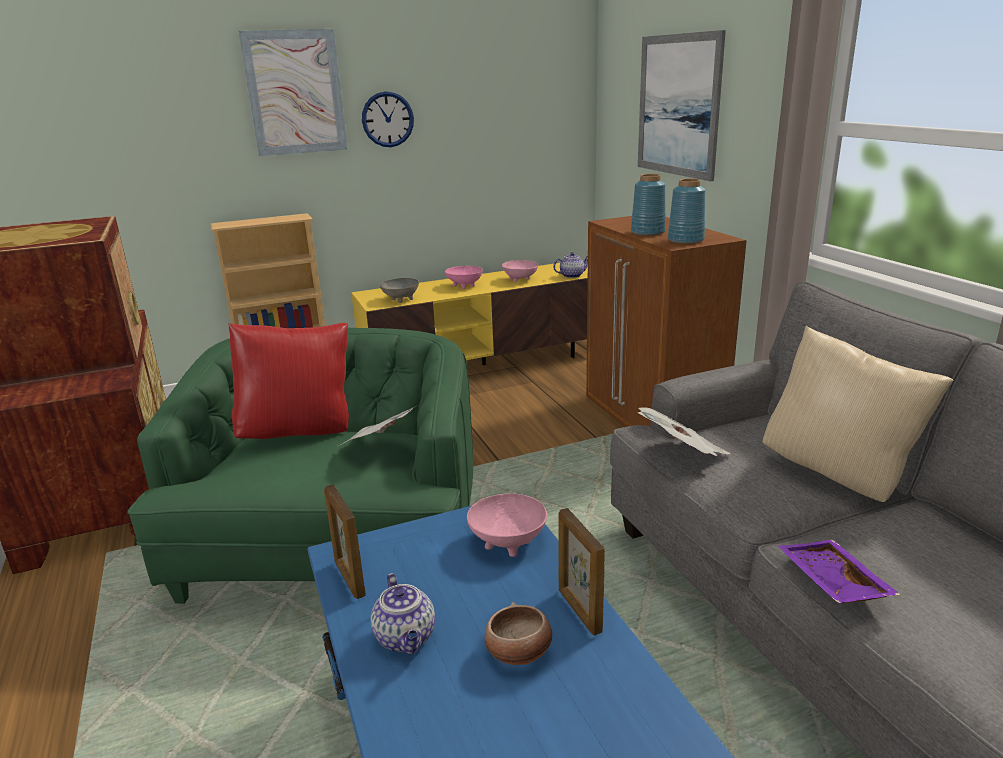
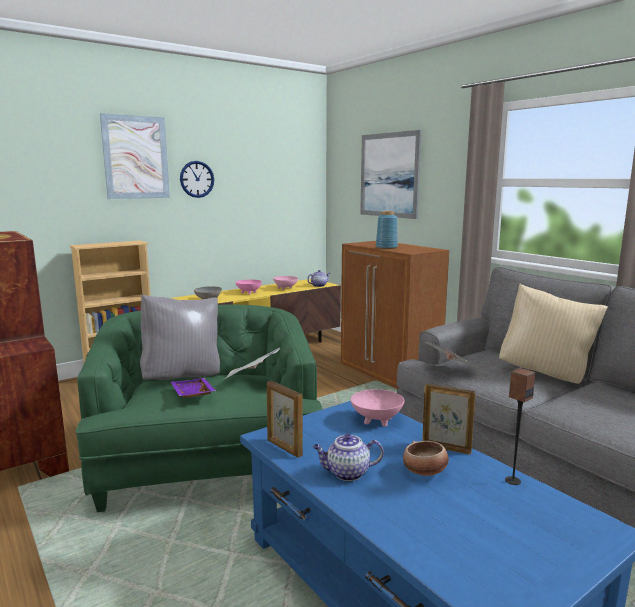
camera: 15 degrees left, 10 degrees down
(300, 432) = (183, 377): red pillow -> grey pillow
(406, 638) = (347, 473): teapot -> teapot turned 120 degrees clockwise
(579, 611) = (446, 448): picture frame -> picture frame turned 150 degrees clockwise
(643, 692) = (512, 480): none -> speaker
(686, 240) = (414, 250): blue vase -> none
(830, 582) = (577, 421): purple tray -> purple tray (191, 395)

